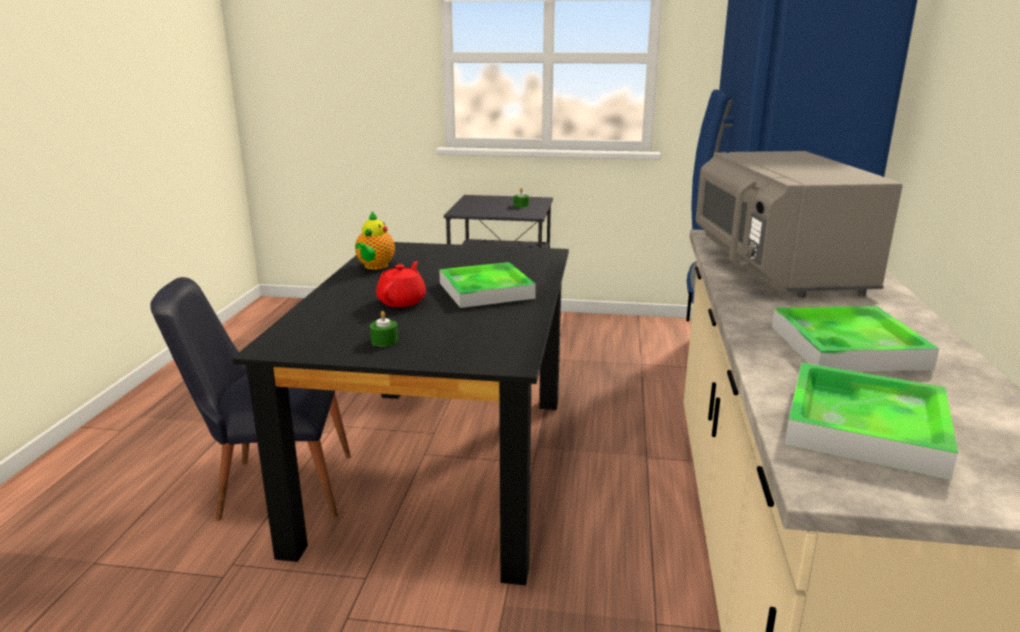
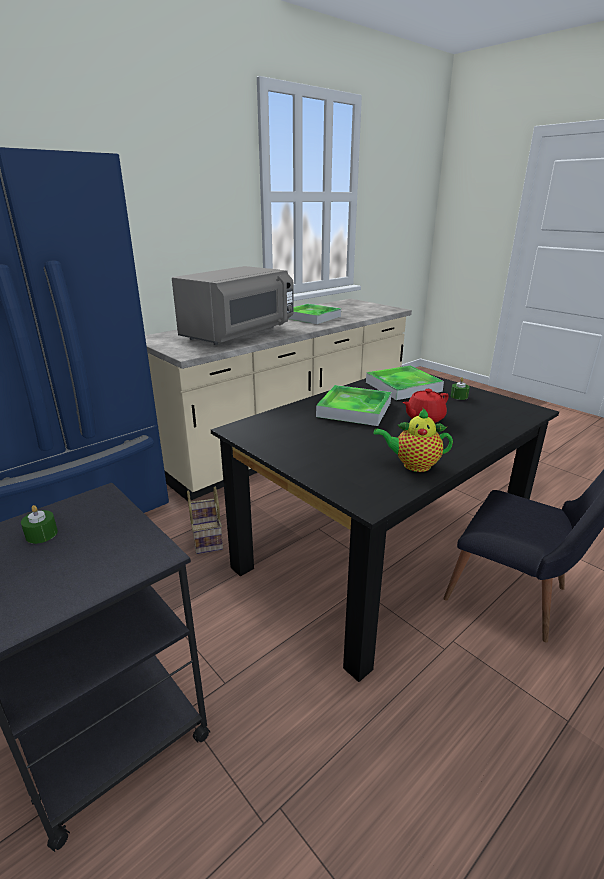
camera: 140 degrees left, 5 degrees up
(375, 266) = (413, 465): teapot -> teapot turned 135 degrees counterclockwise
(619, 410) = (206, 536): none -> basket
(865, 426) = (361, 310): tray -> tray (403, 386)

